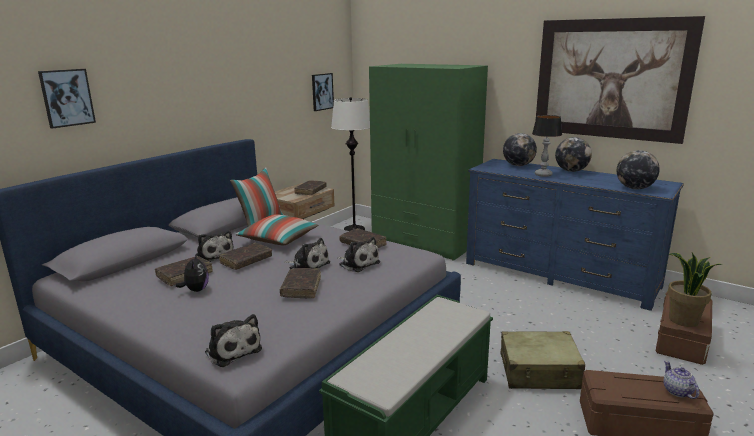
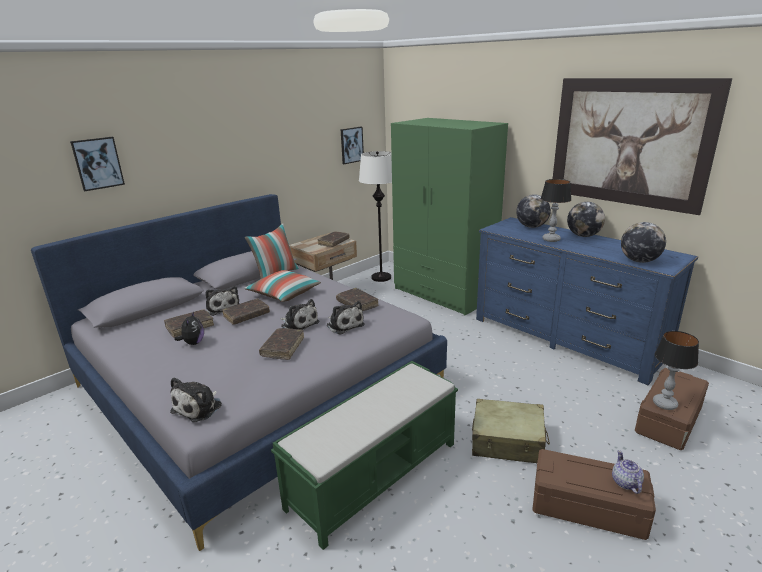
camera: 10 degrees right, 5 degrees up
(232, 350) = (199, 407): plush toy -> plush toy turned 60 degrees clockwise
(683, 320) = (665, 404): potted plant -> table lamp

